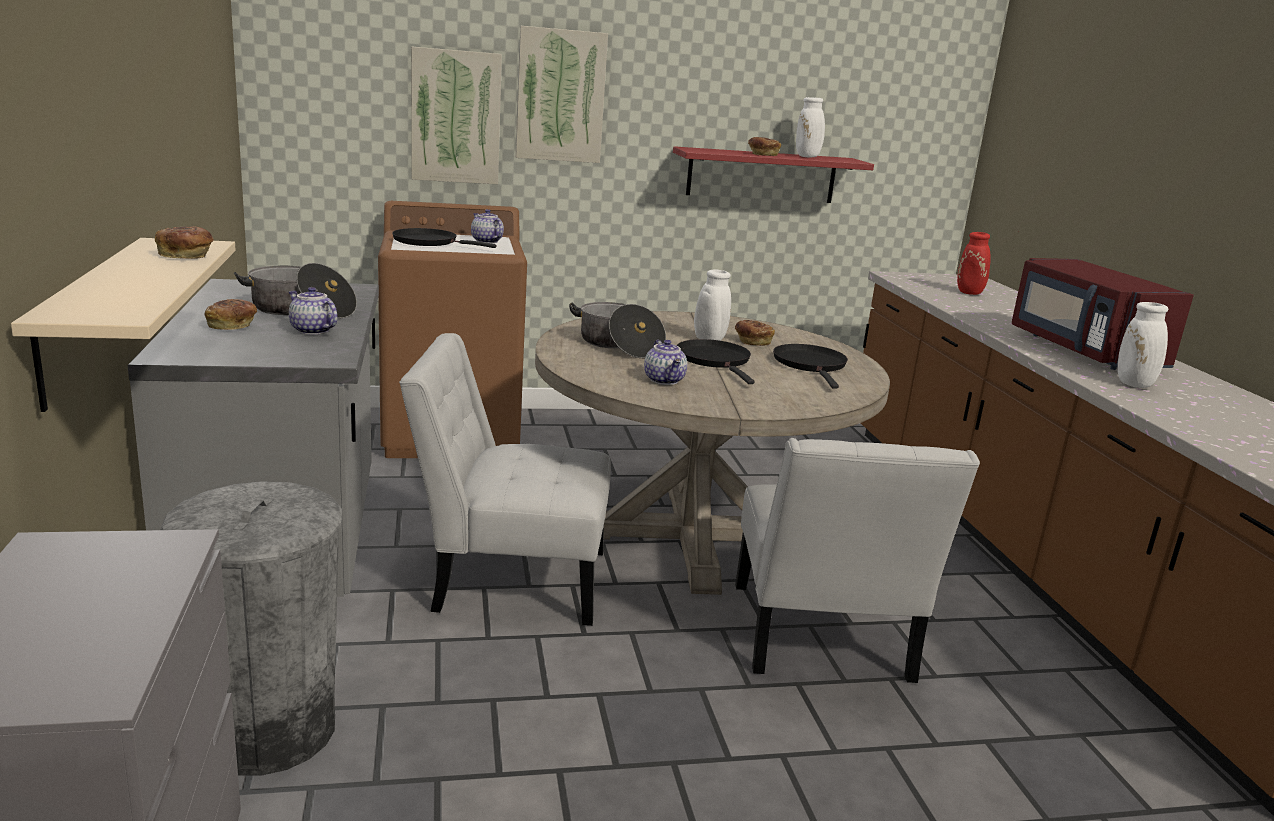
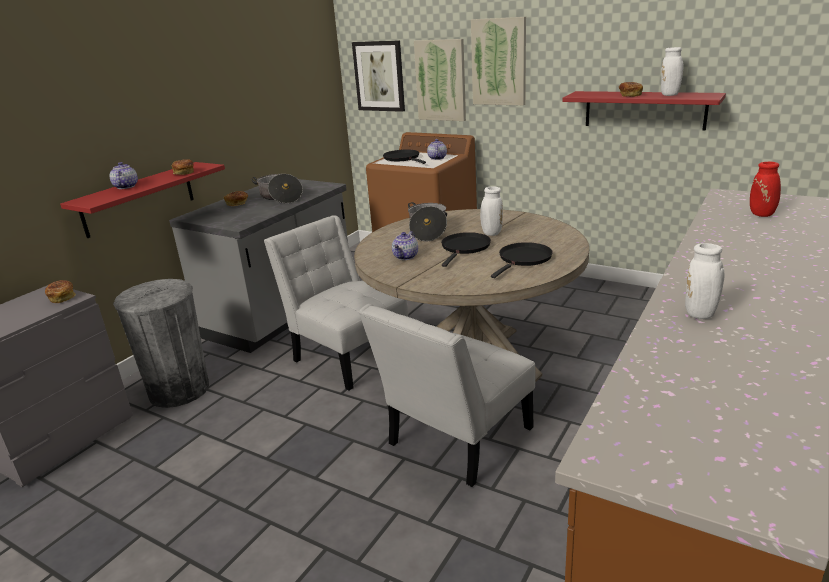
camera: 45 degrees right, 5 degrees up
(91, 316) = (139, 199): beige shelf -> red shelf
(311, 331) = (261, 209): teapot -> teapot (125, 187)
(329, 101) = (379, 76): none -> picture
(752, 341) = (520, 237): bread -> bread (62, 297)
(1082, 350) = (735, 278): red microwave -> none

